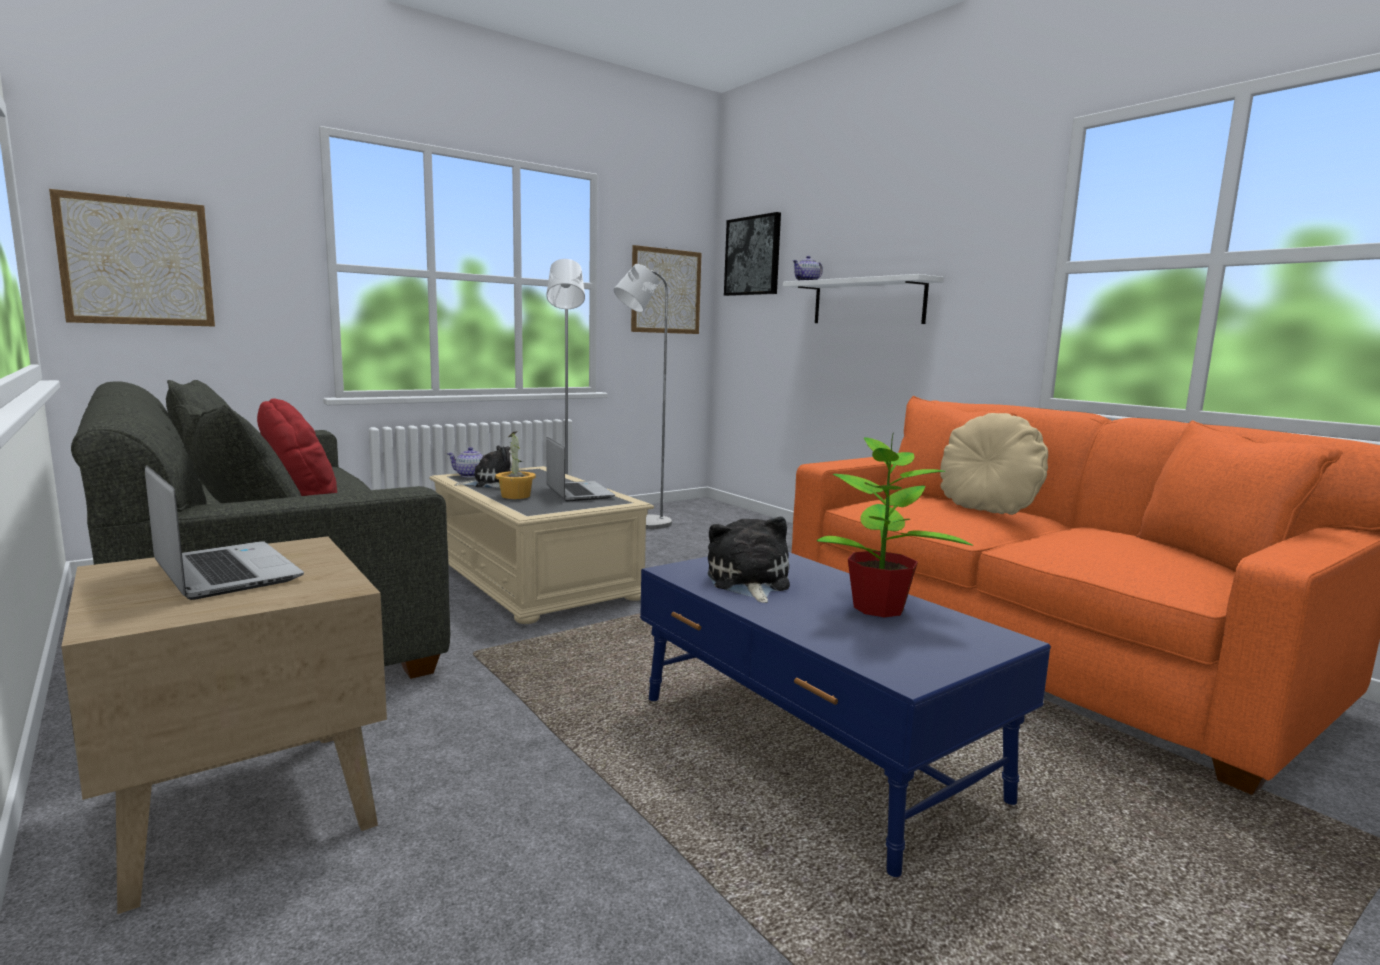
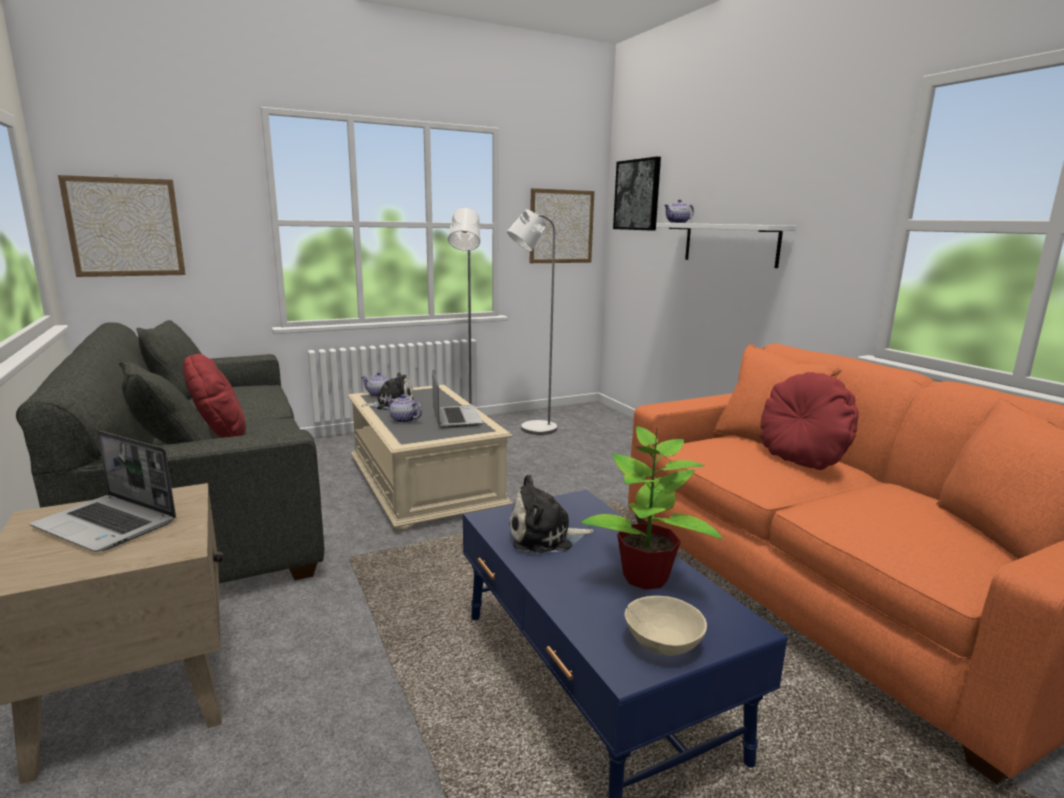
camera: 10 degrees right, 5 degrees up
(224, 572) = (108, 524): laptop -> laptop turned 150 degrees clockwise
(516, 496) = (404, 420): potted plant -> teapot
(748, 582) = (545, 536): plush toy -> plush toy turned 105 degrees counterclockwise
(929, 655) = (662, 642): none -> beige bowl
(987, 510) = (801, 461): beige pillow -> red pillow

